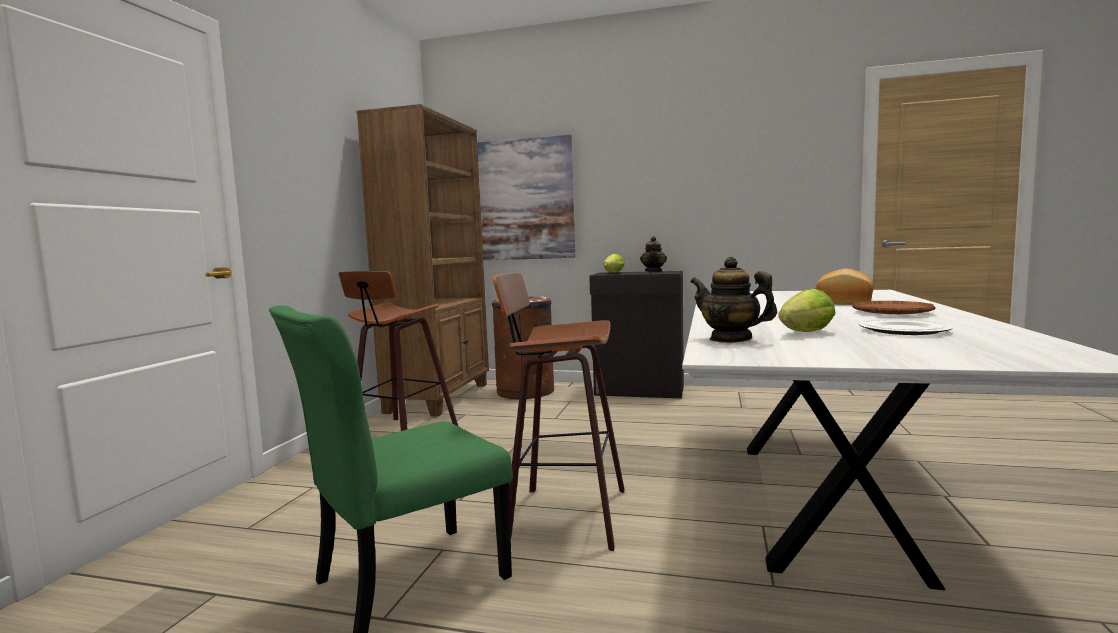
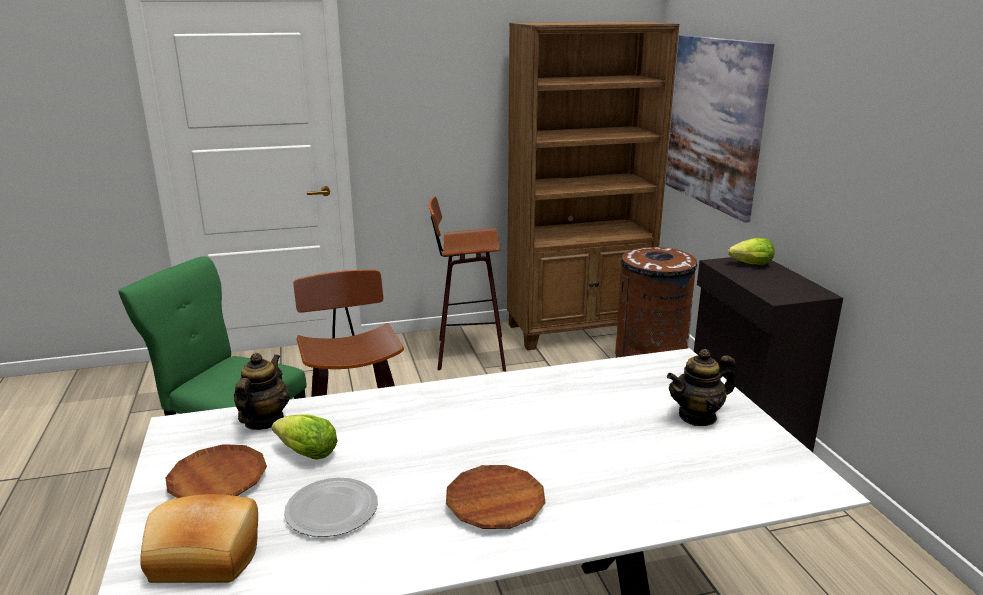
camera: 60 degrees right, 15 degrees up
(653, 271) = (797, 283): teapot -> teapot (697, 416)
(846, 302) = (615, 464): bread -> bread (205, 557)
(846, 348) = (218, 479): none -> brown plate

